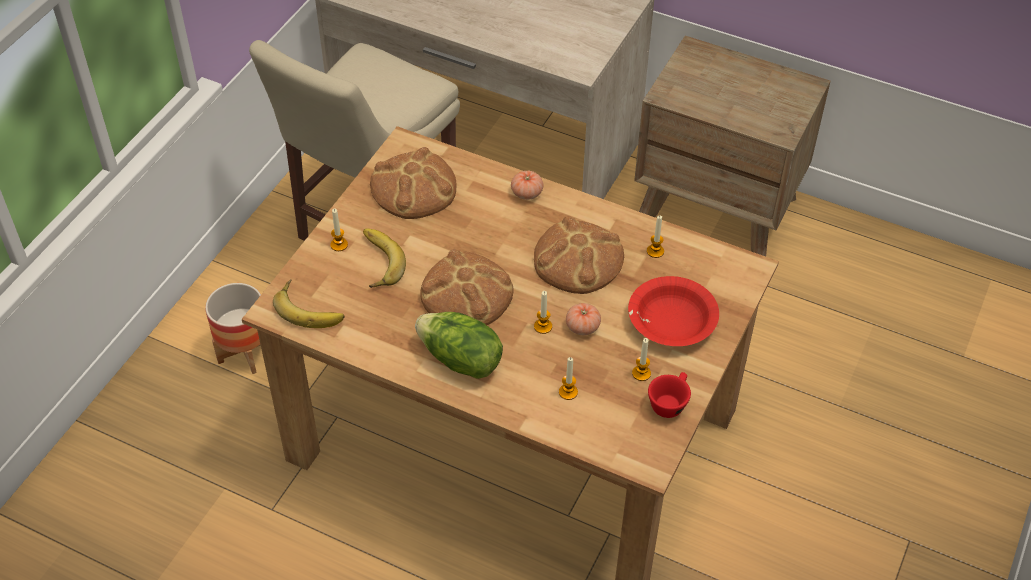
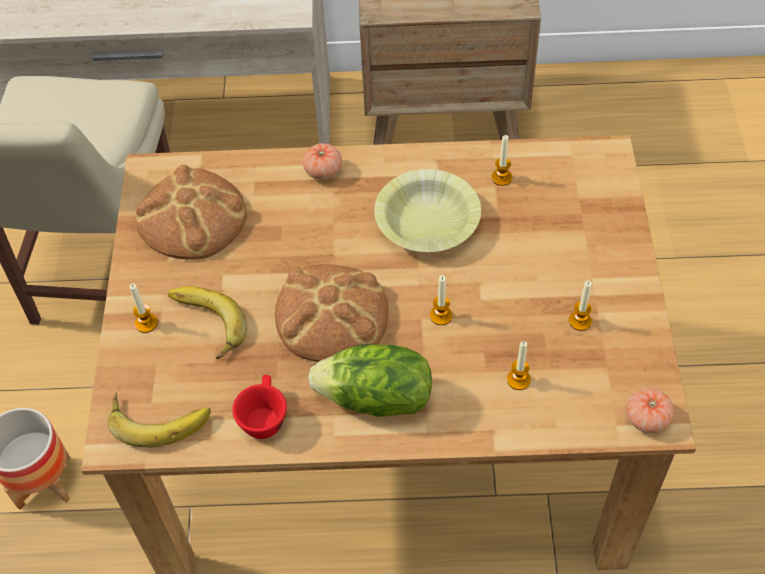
camera: 25 degrees left, 5 degrees up
(578, 259) = (427, 222): bread -> yellow bowl
(582, 327) = (483, 296): tomato -> tomato (647, 418)
(669, 402) = (630, 340): red cup -> red cup (263, 416)
(671, 321) = (570, 247): red bowl -> none

